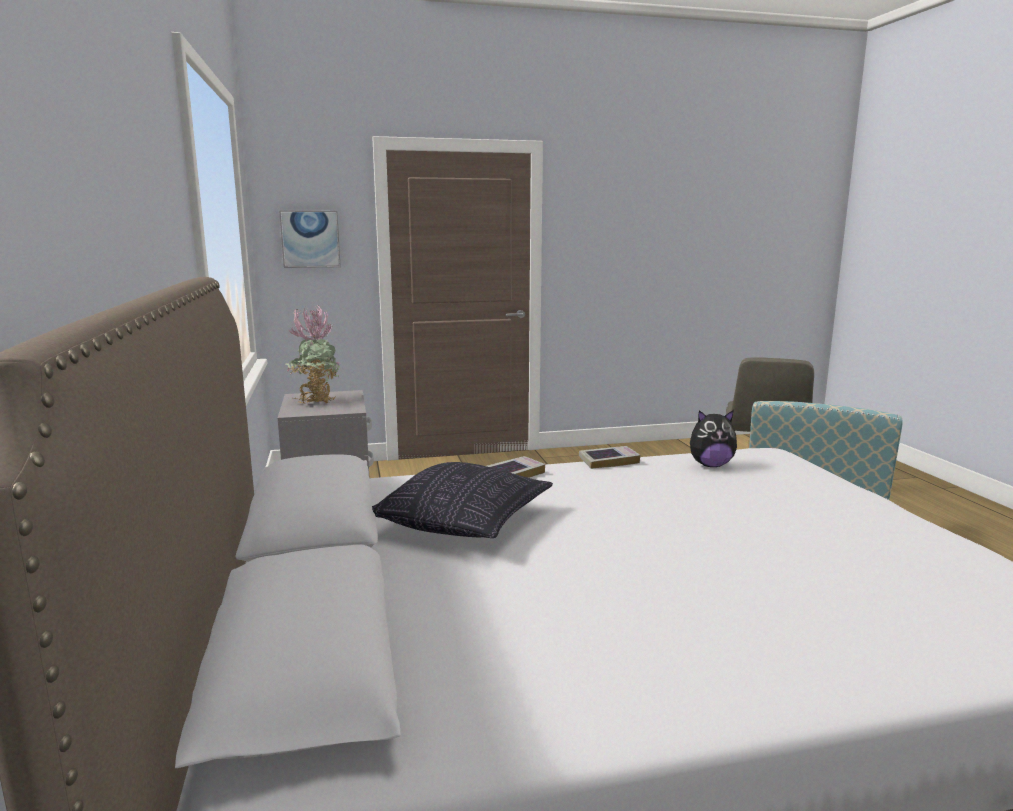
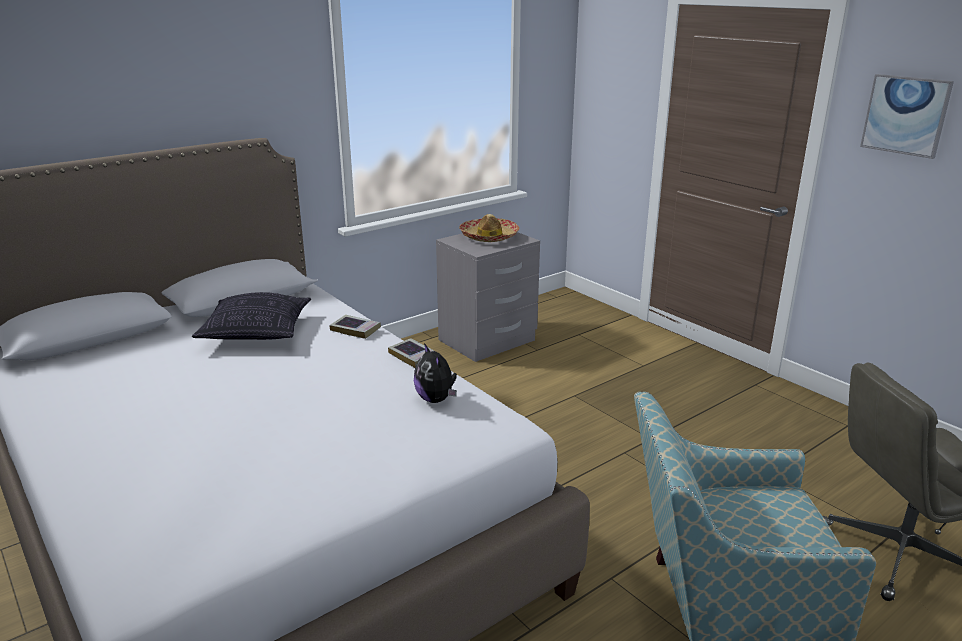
camera: 65 degrees right, 10 degrees up
(310, 239) = (610, 90): picture -> picture (905, 115)
(316, 401) = (489, 237): potted plant -> hat

